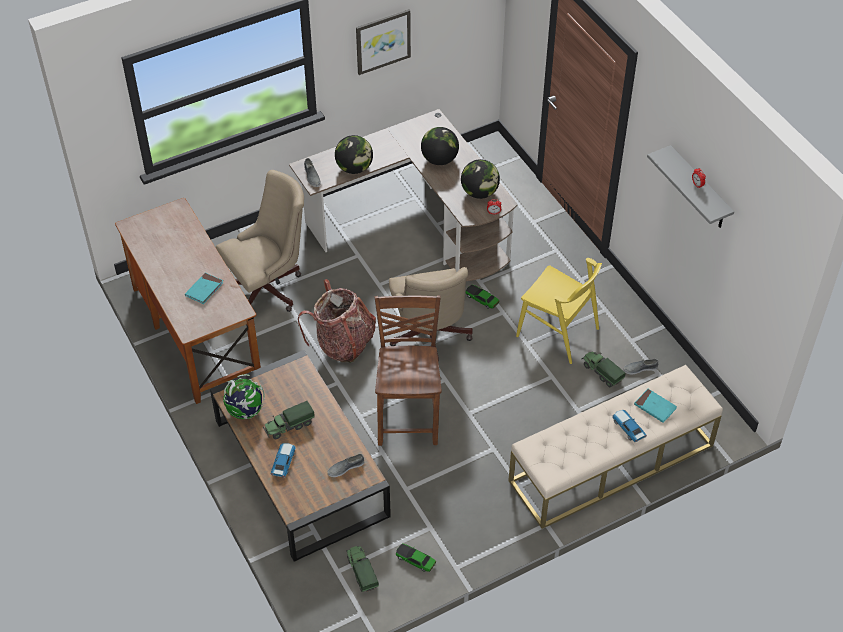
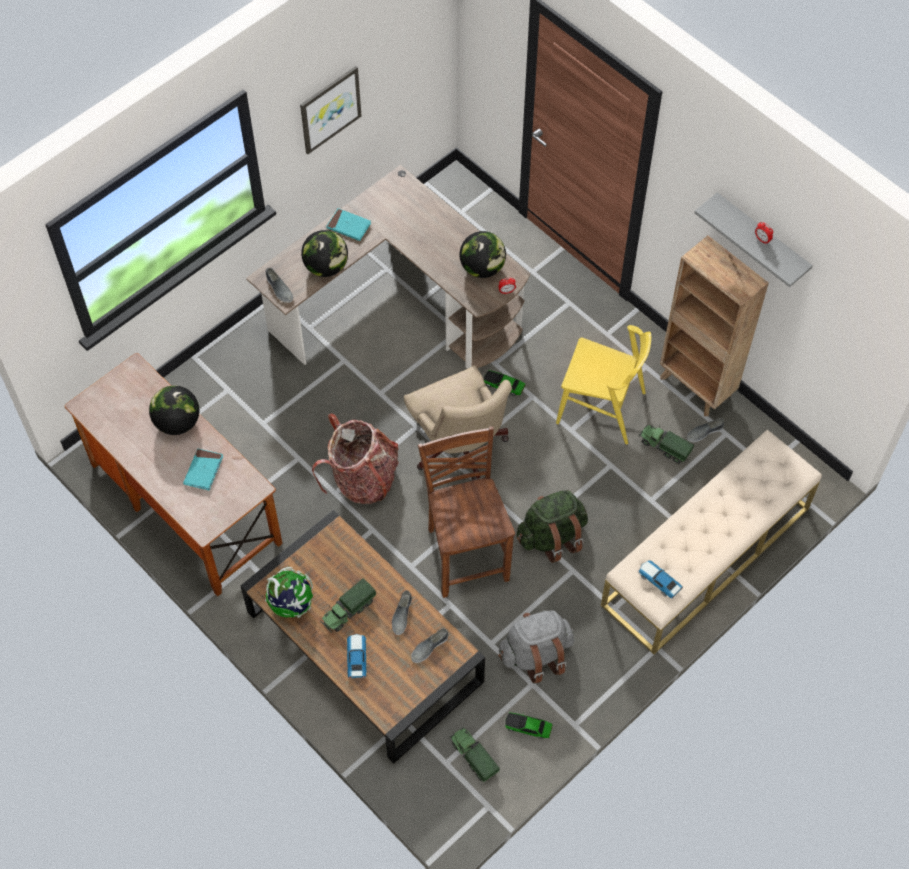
camera: 15 degrees left, 10 degrees up
(268, 288) = (252, 427): beige office chair -> none
(331, 438) = (401, 615): none -> grey shoe
(439, 160) = (422, 234): globe -> globe (177, 422)
(441, 506) = (536, 654): none -> grey backpack
(484, 419) = (552, 536): none -> green backpack
(628, 428) = (728, 524): toy car -> toy car (658, 581)
(644, 333) = (696, 387): none -> brown bookcase
(655, 407) = (750, 491): turquoise book -> turquoise book (348, 226)

